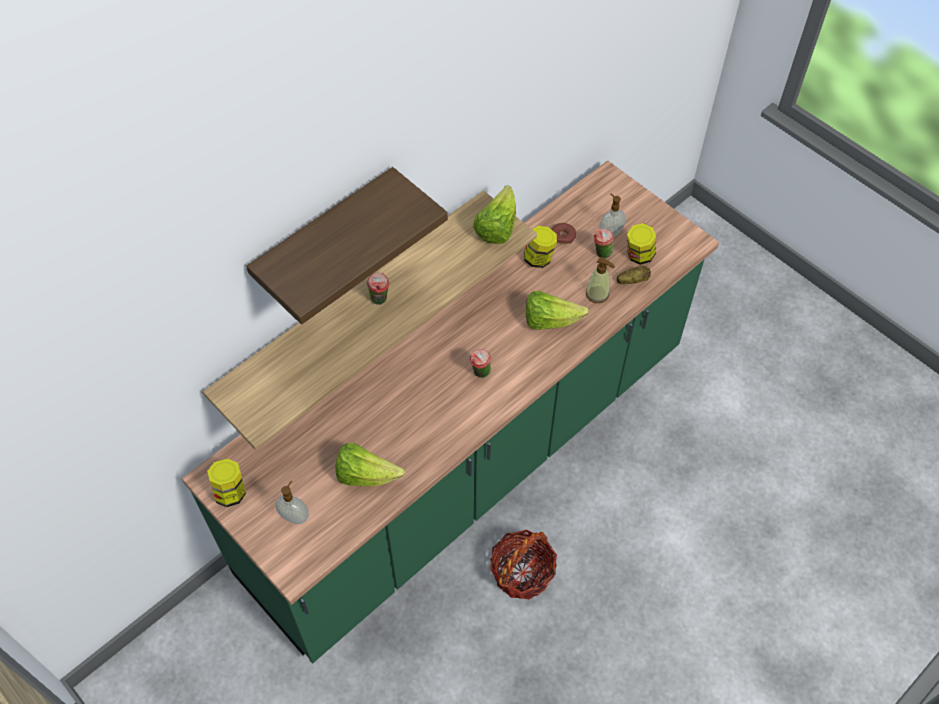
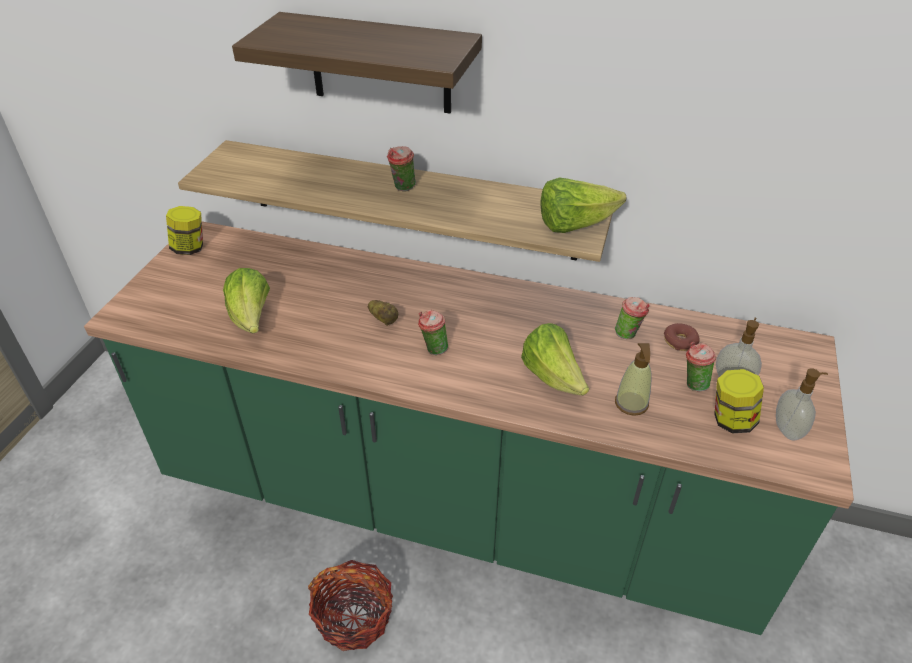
camera: 60 degrees right, 15 degrees down
(295, 516) = (181, 293): soap dispenser -> soap dispenser (788, 430)
(539, 258) = (628, 335): jar -> cup
(632, 281) = (686, 429): potato -> potato (384, 320)

